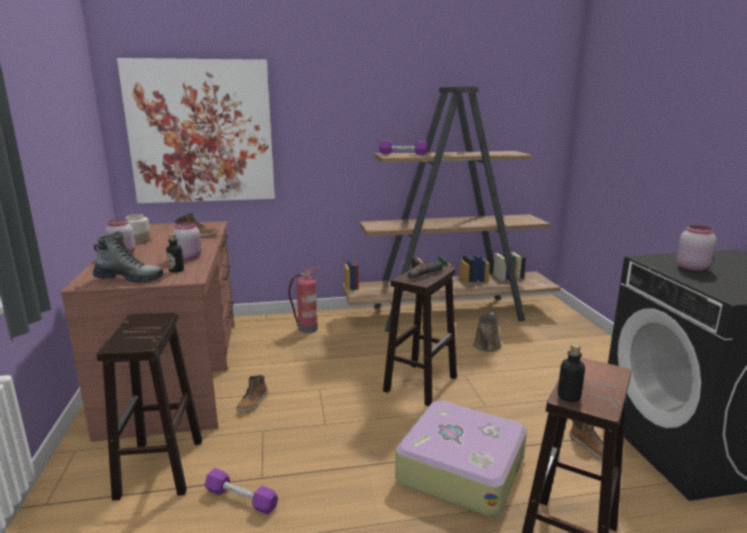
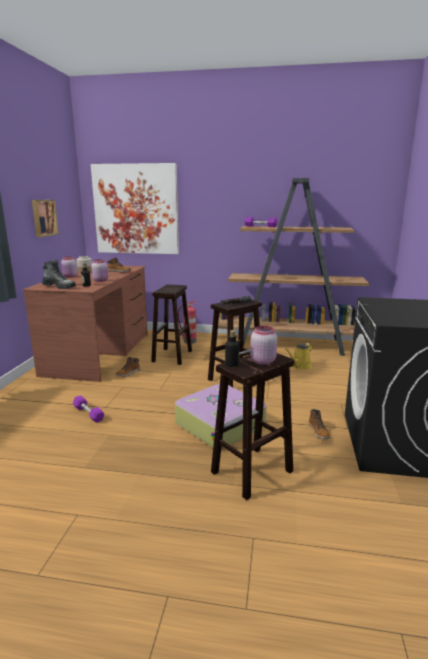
camera: 20 degrees right, 0 degrees up
(60, 154) = (44, 217): none -> picture
(160, 469) = (60, 394): brown stool -> brown stool (172, 356)
(486, 346) = (300, 366): brown watering can -> yellow watering can
(691, 267) = (394, 306): pink jar -> pink jar (262, 361)

